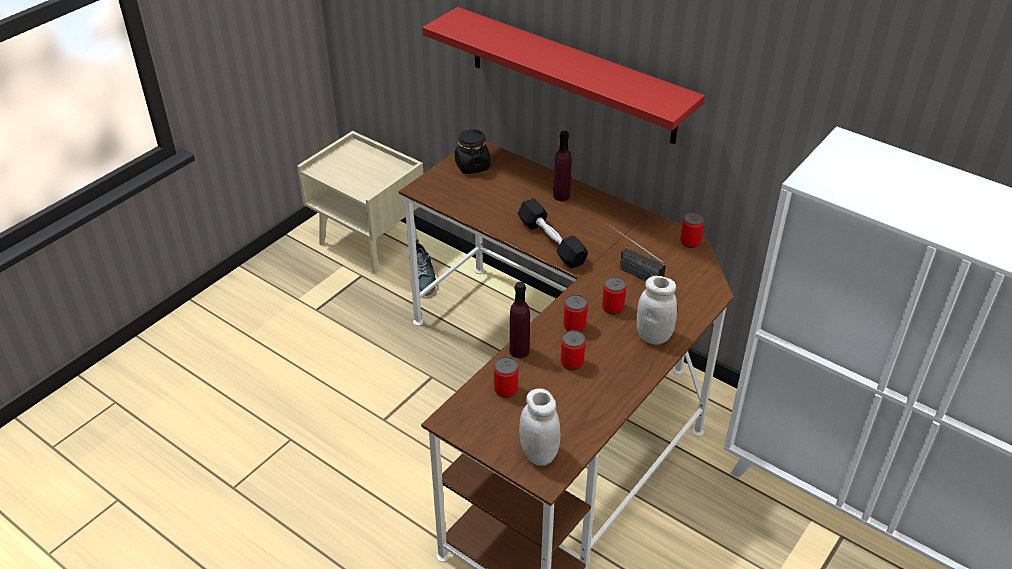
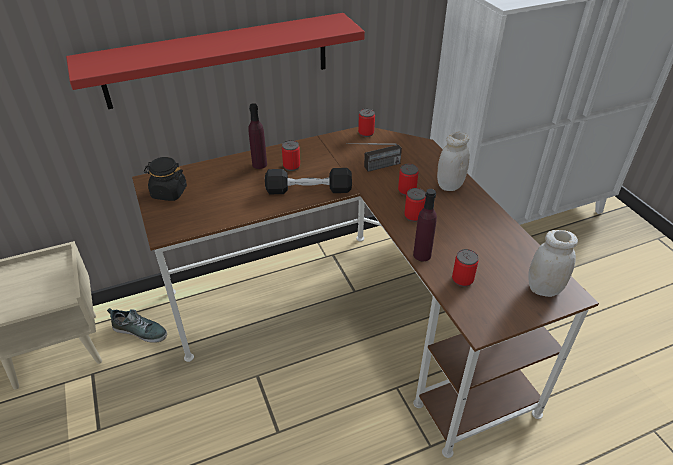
camera: 60 degrees left, 0 degrees up
(572, 363) = (453, 233): can -> can (291, 166)

